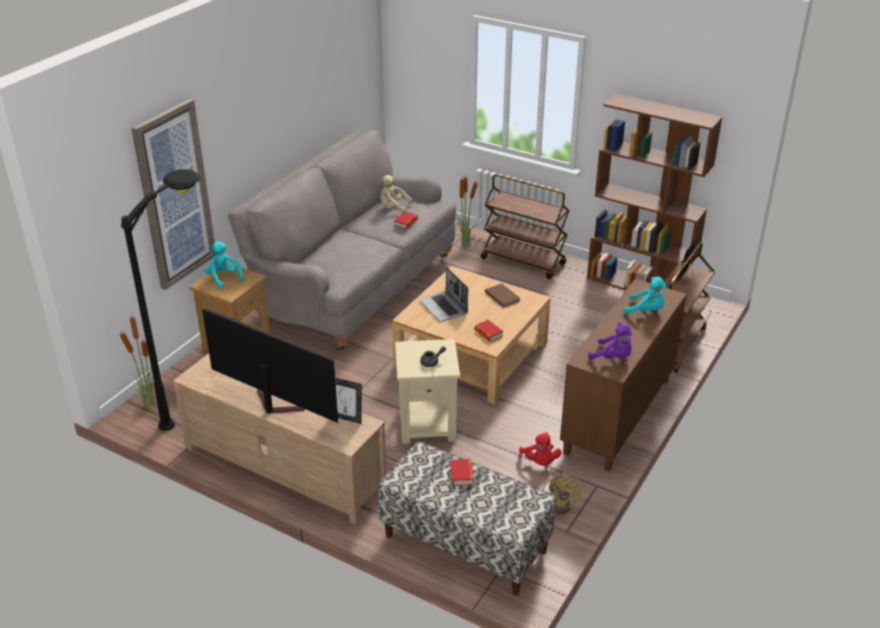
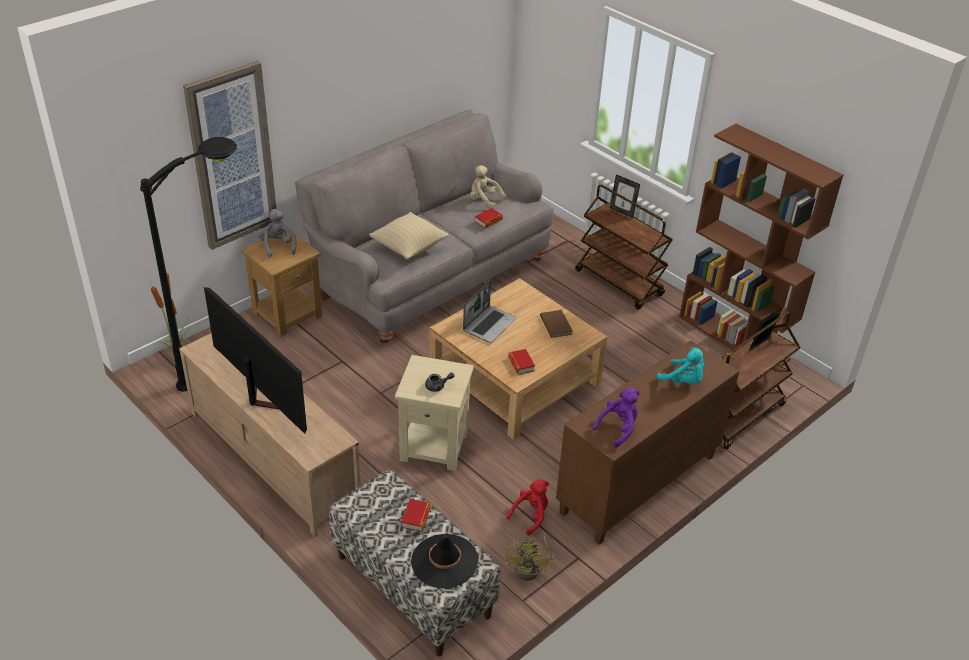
camera: 15 degrees right, 5 degrees up
(224, 278) = (278, 246): turquoise plush toy -> grey plush toy
(346, 257) = (409, 248): none -> beige pillow
(346, 418) = (323, 428): picture frame -> picture frame (622, 212)
(444, 307) = (489, 324): laptop -> laptop turned 135 degrees counterclockwise
(464, 245) = (565, 251): potted plant -> none
(505, 504) = (444, 561): none -> black hat
(540, 462) = (531, 516): red plush toy -> red plush toy turned 135 degrees counterclockwise
(613, 357) = (618, 428): purple plush toy -> purple plush toy turned 90 degrees counterclockwise

